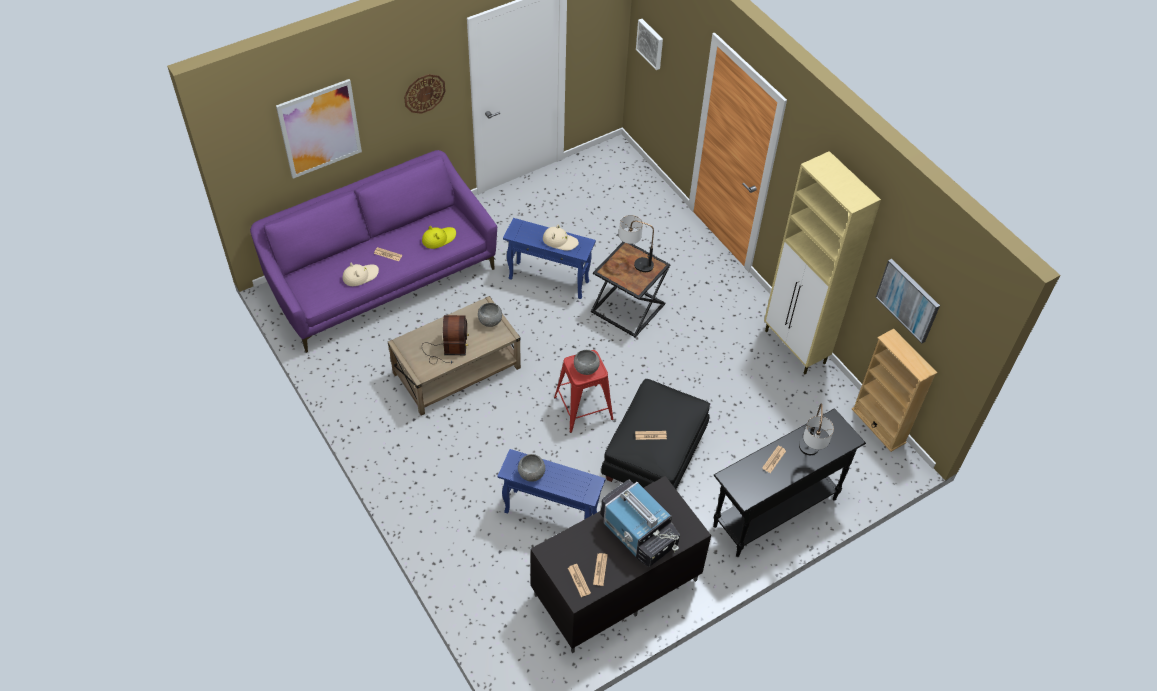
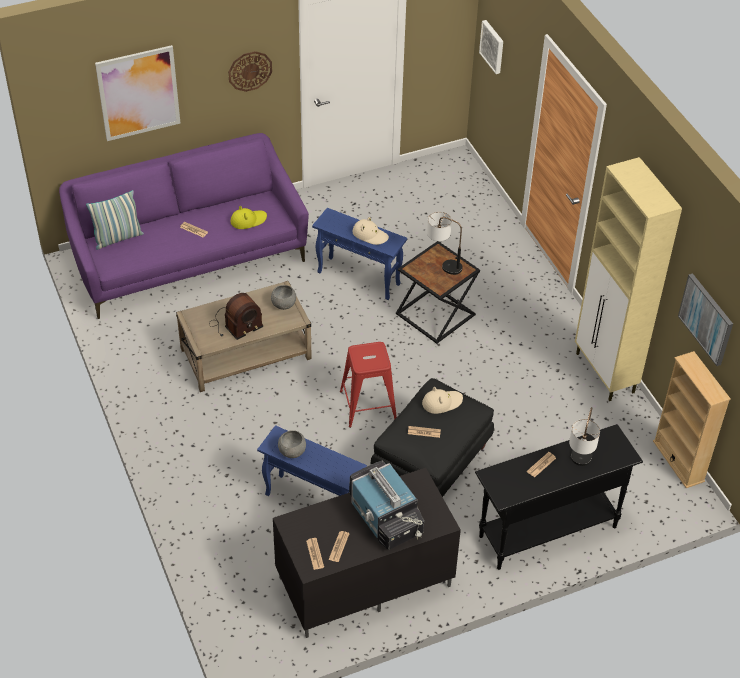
camera: 10 degrees right, 5 degrees down
(315, 271) = (118, 238): none -> pillow
(360, 276) = (162, 247): beige hat -> beige hat (441, 402)
(447, 348) = (235, 325): radio -> radio turned 45 degrees clockwise
(586, 368) = (369, 358): grey bowl -> none

